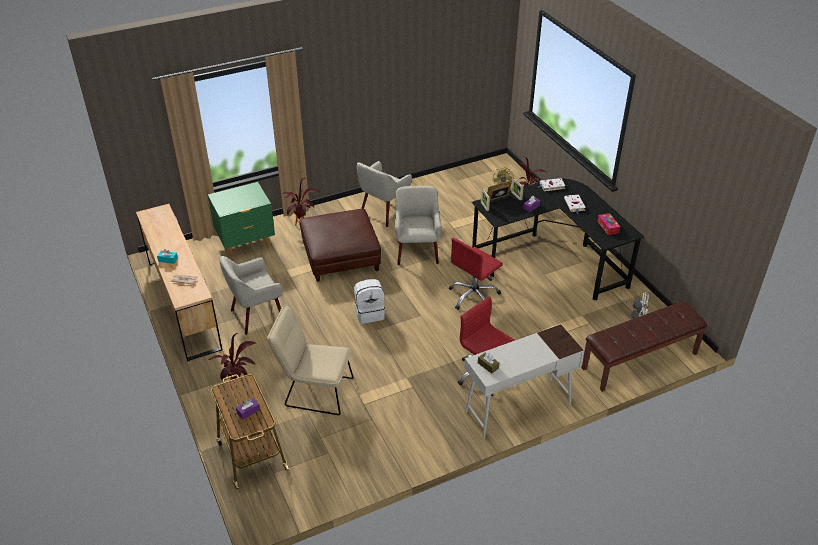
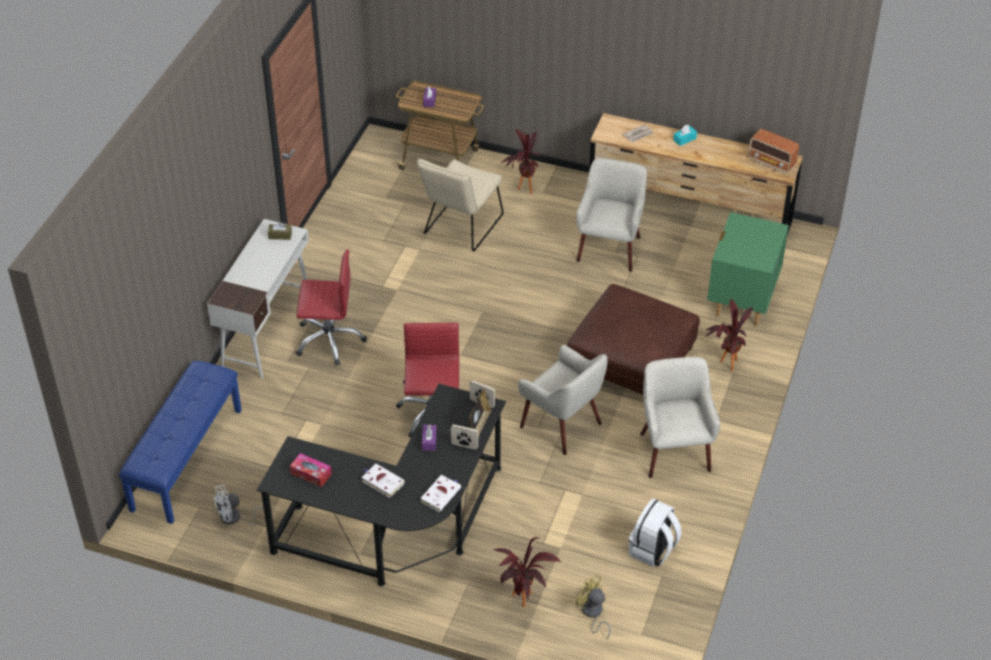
camera: 135 degrees right, 5 degrees up
(156, 218) = (772, 162): none -> radio
(314, 391) = (460, 228): beige chair -> beige chair turned 150 degrees clockwise
(369, 313) = (511, 322): white backpack -> white backpack (653, 550)
(640, 361) = (186, 459): brown bench -> blue bench

